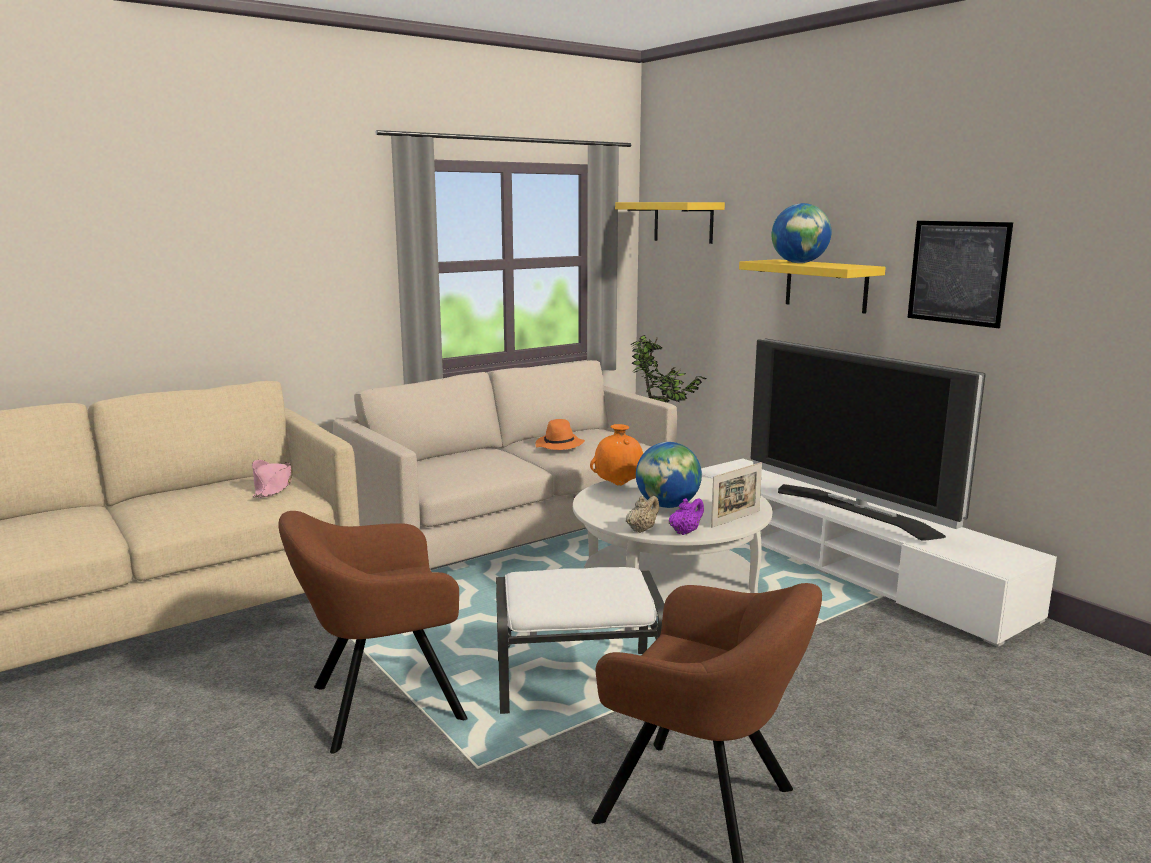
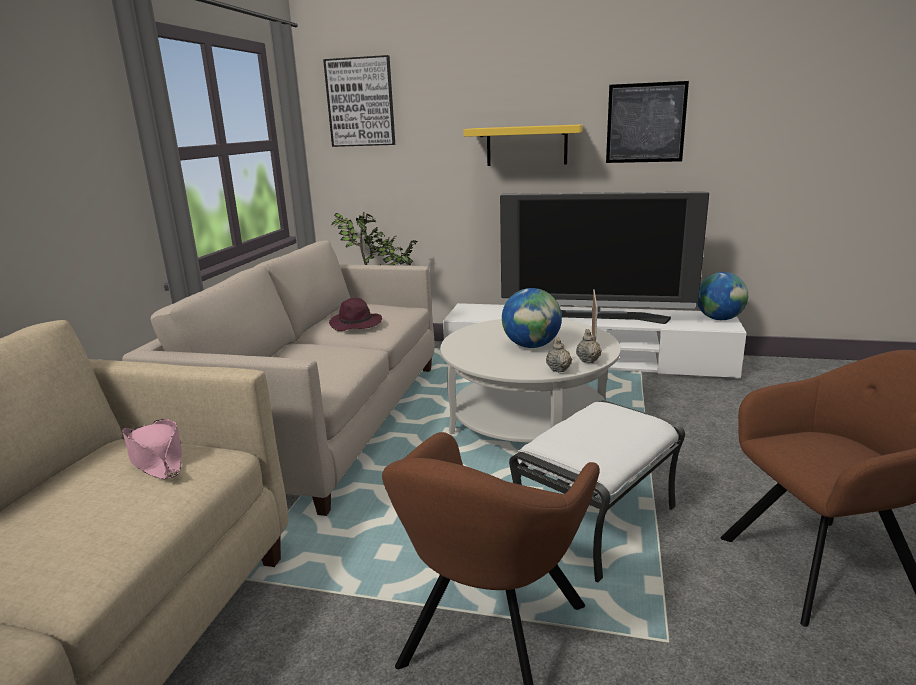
camera: 40 degrees left, 5 degrees up
(560, 446) = (356, 324): orange hat -> purple hat
(619, 485) = (461, 342): orange vase -> none
(683, 222) = (360, 102): yellow shelf -> picture
(685, 532) = (588, 360): purple teapot -> beige teapot
(799, 263) = (517, 126): globe -> globe (719, 319)

